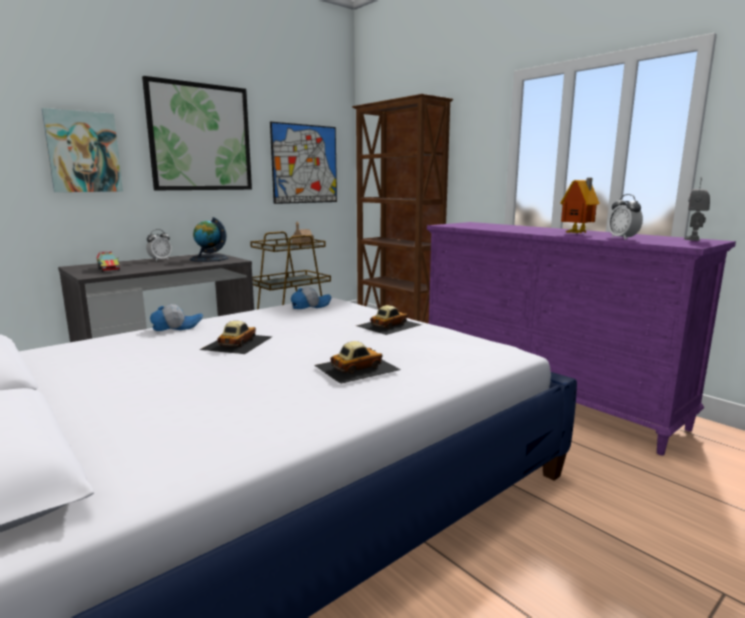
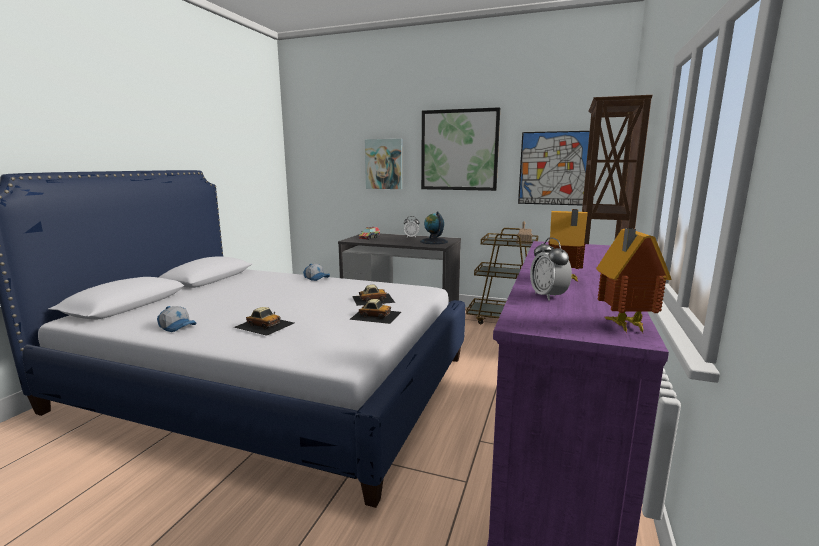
camera: 60 degrees right, 0 degrees up
(236, 343) = (296, 294): toy car -> toy car (373, 299)
(310, 306) = (400, 289): cap -> cap (178, 327)
(622, 238) = (548, 296): alarm clock -> alarm clock turned 60 degrees counterclockwise
(693, 239) = (622, 326): toy robot -> toy house

